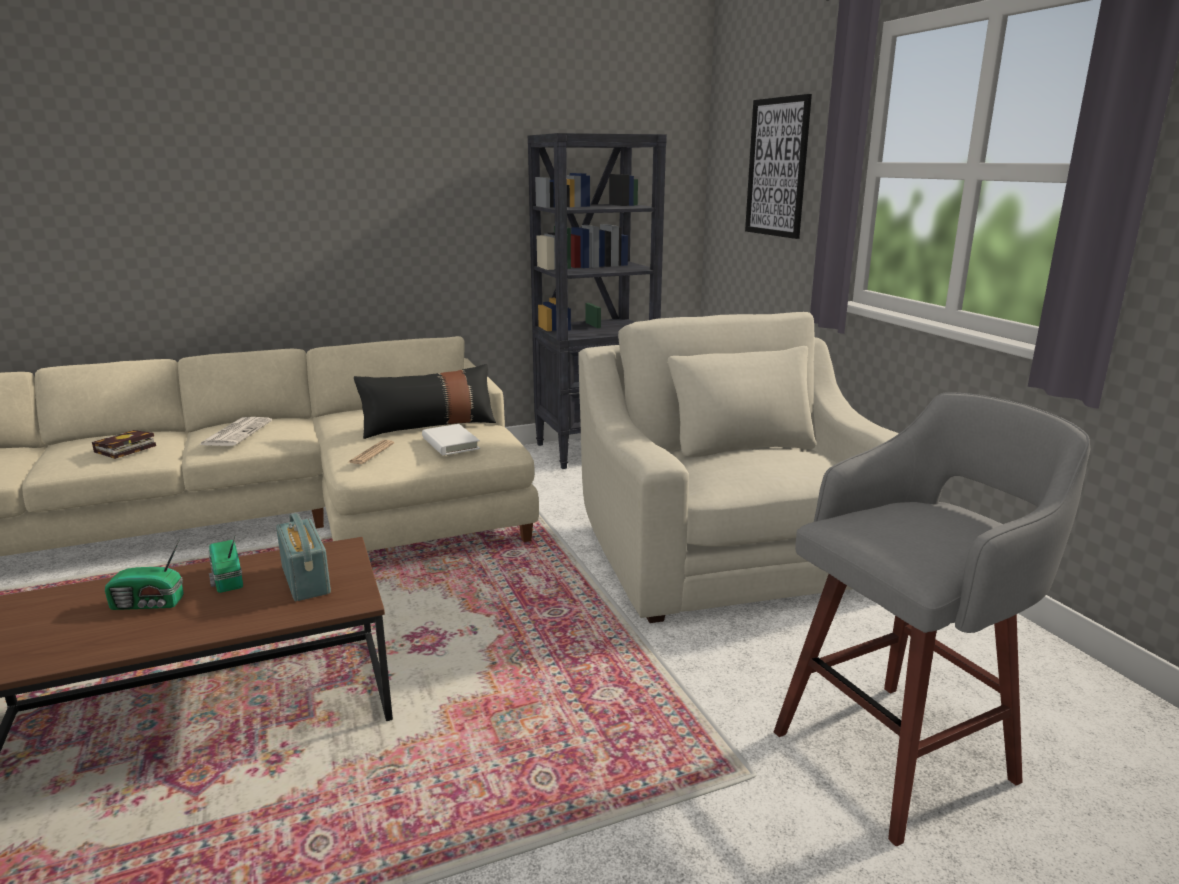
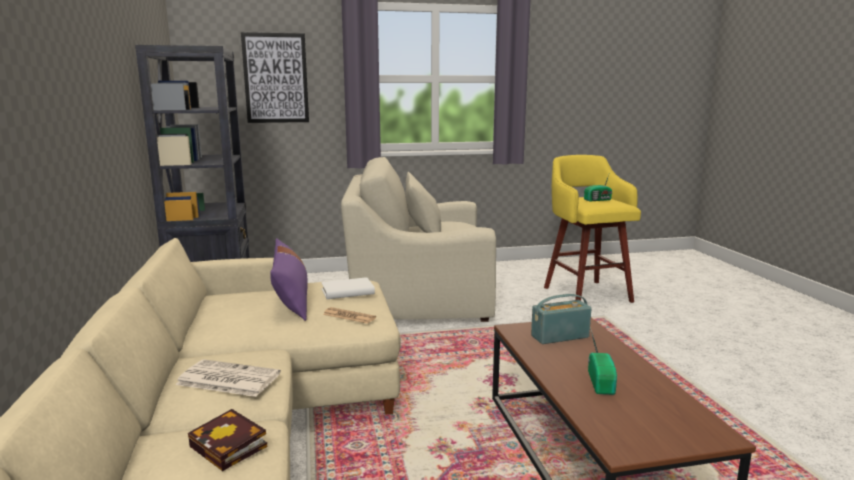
camera: 80 degrees left, 5 degrees down
(226, 579) = (562, 360): radio -> radio (598, 200)
(429, 426) = (291, 299): black pillow -> purple pillow
(899, 754) = (586, 293): grey stool -> yellow stool

